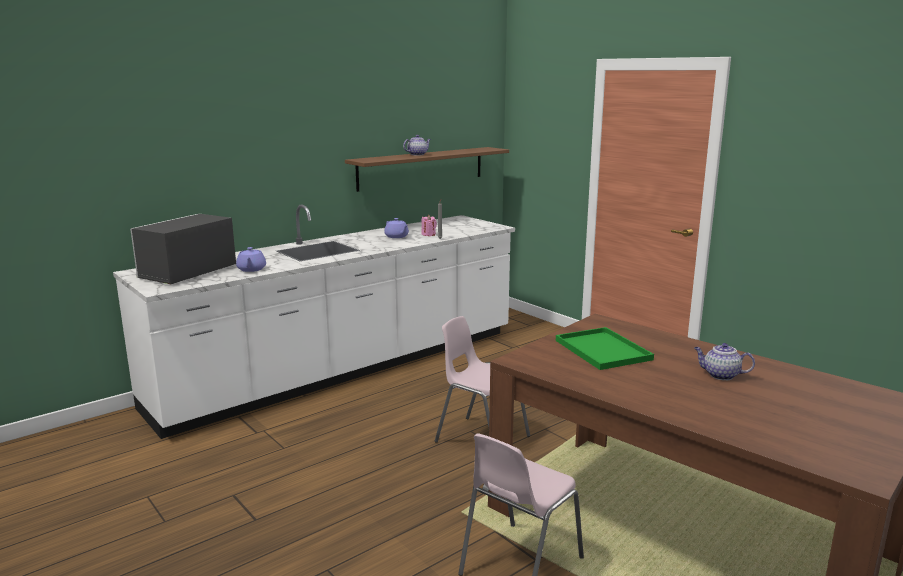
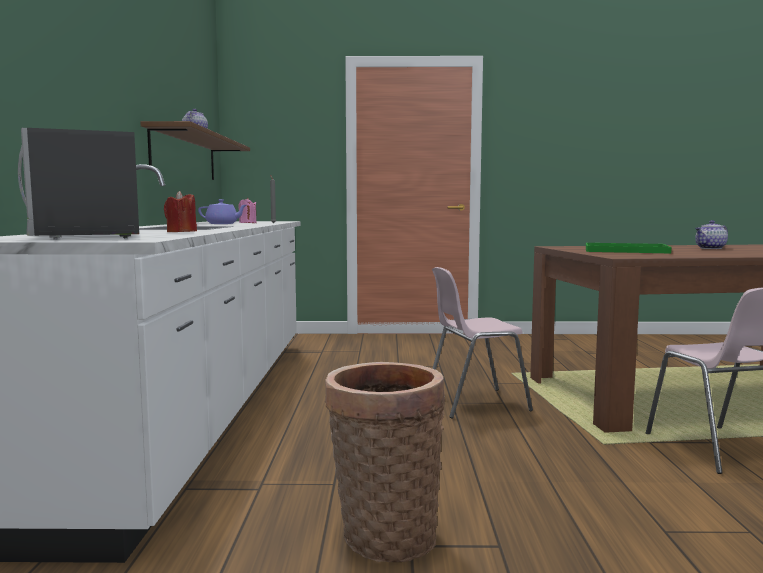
camera: 50 degrees left, 10 degrees down
(237, 484) = (384, 535): none -> basket
(251, 269) = (181, 232): purple teapot -> red candle

